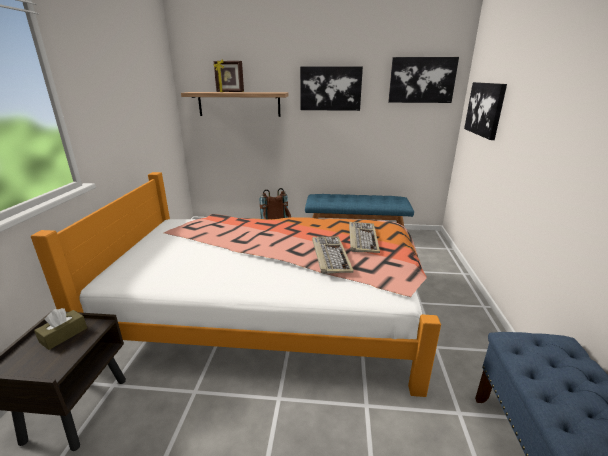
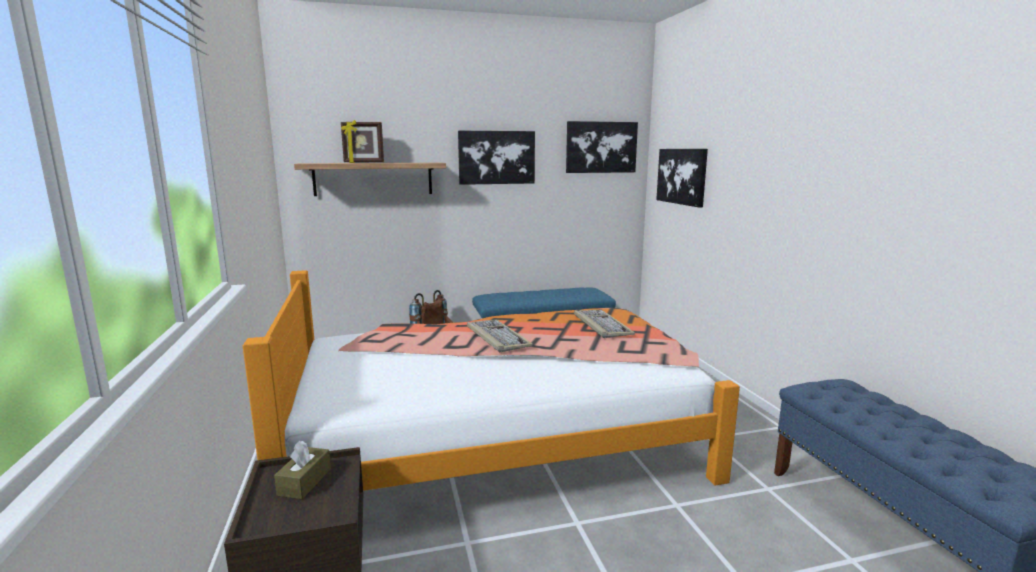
camera: 20 degrees left, 10 degrees down
(330, 256) = (584, 344): keyboard -> keyboard (496, 337)

